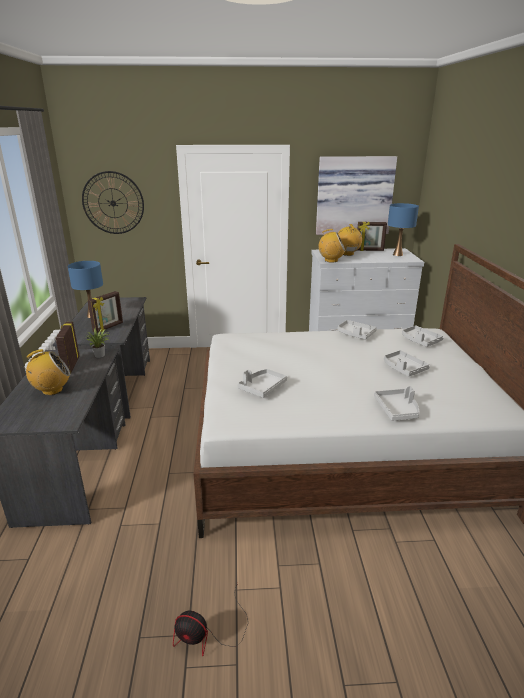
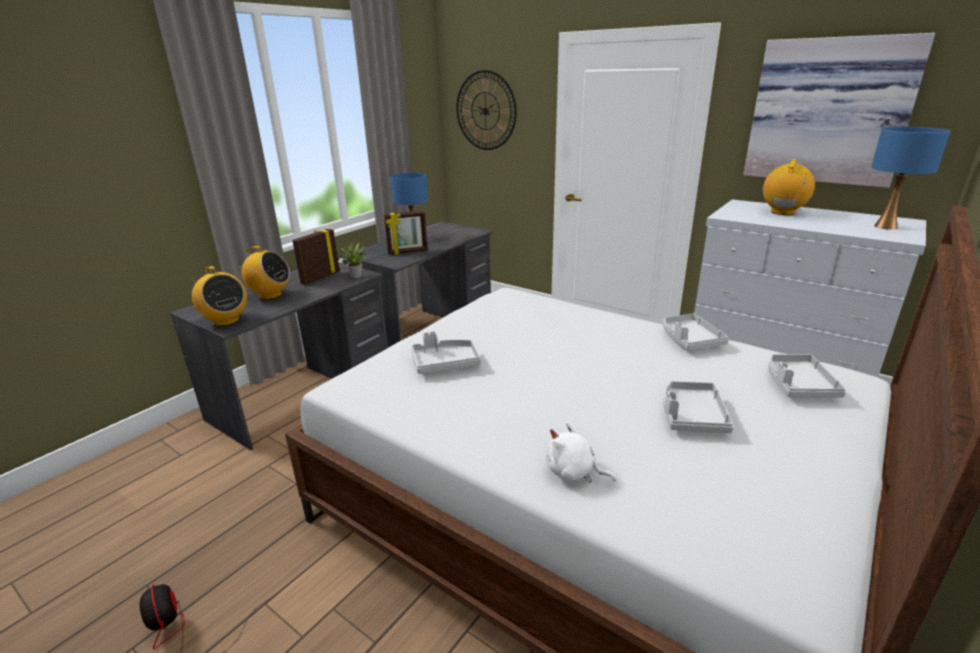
camera: 40 degrees right, 0 degrees up
(331, 260) = (733, 216): radio -> radio (226, 321)
(369, 250) = (837, 213): picture frame -> none
(397, 410) = (573, 472): grey tray -> white plush toy

